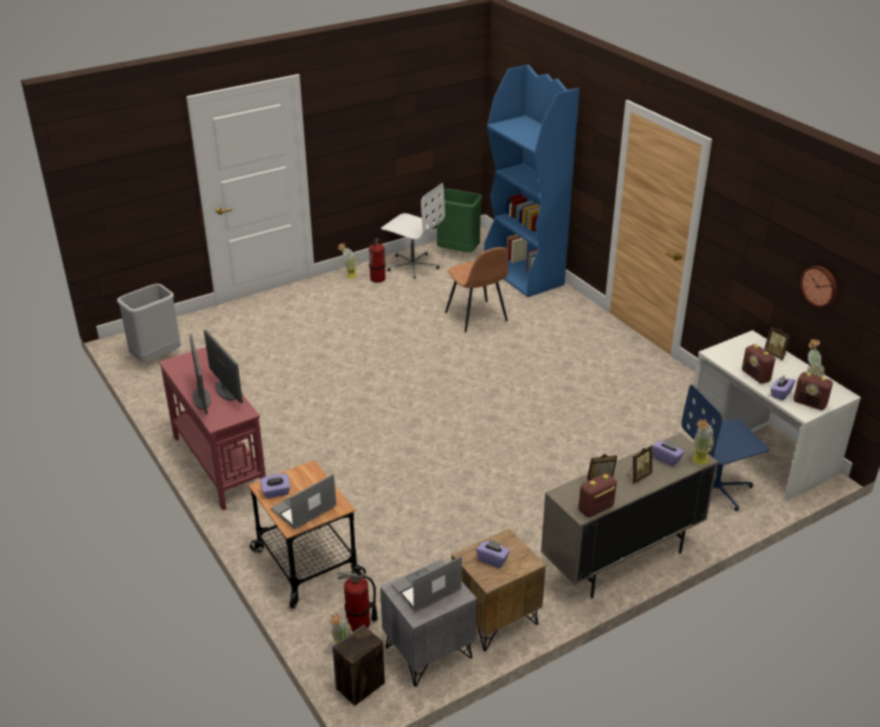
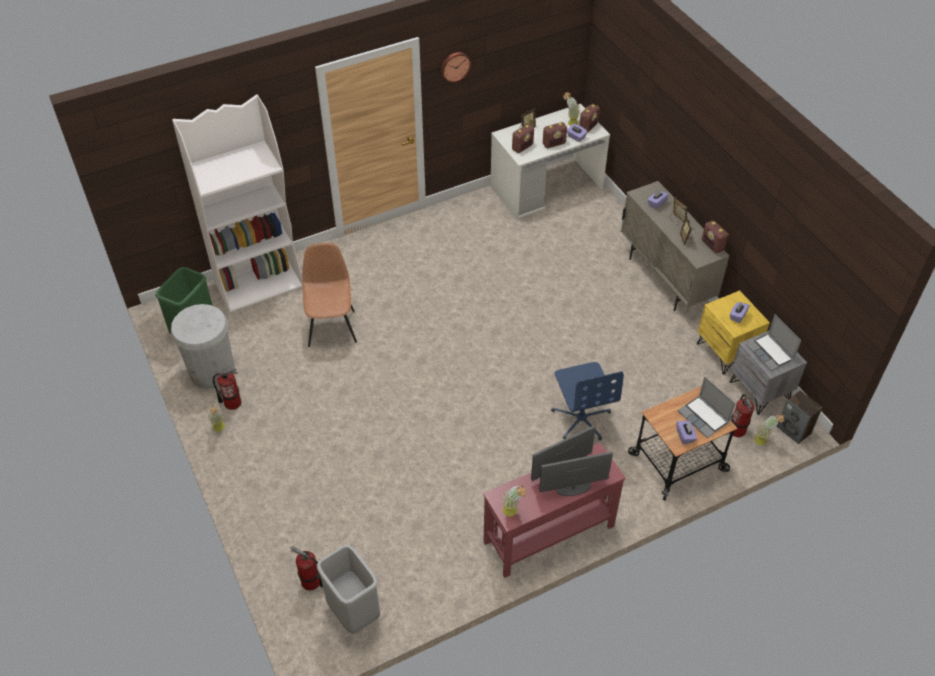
camera: 85 degrees left, 15 degrees up
(189, 334) = (311, 582): none -> fire extinguisher
(412, 265) = (212, 371): white office chair -> white trash can
(477, 317) = (331, 327): brown chair -> brown chair turned 75 degrees counterclockwise
(496, 620) = (726, 352): brown nightstand -> yellow nightstand
(524, 275) = (259, 284): blue bookcase -> white bookcase
(699, 462) = (659, 189): potted plant -> potted plant (513, 512)
(716, 488) = (589, 218): blue office chair -> blue office chair (581, 418)
(735, 353) = (522, 147): none -> radio
(820, 285) = (536, 64): wall clock -> wall clock (455, 66)

